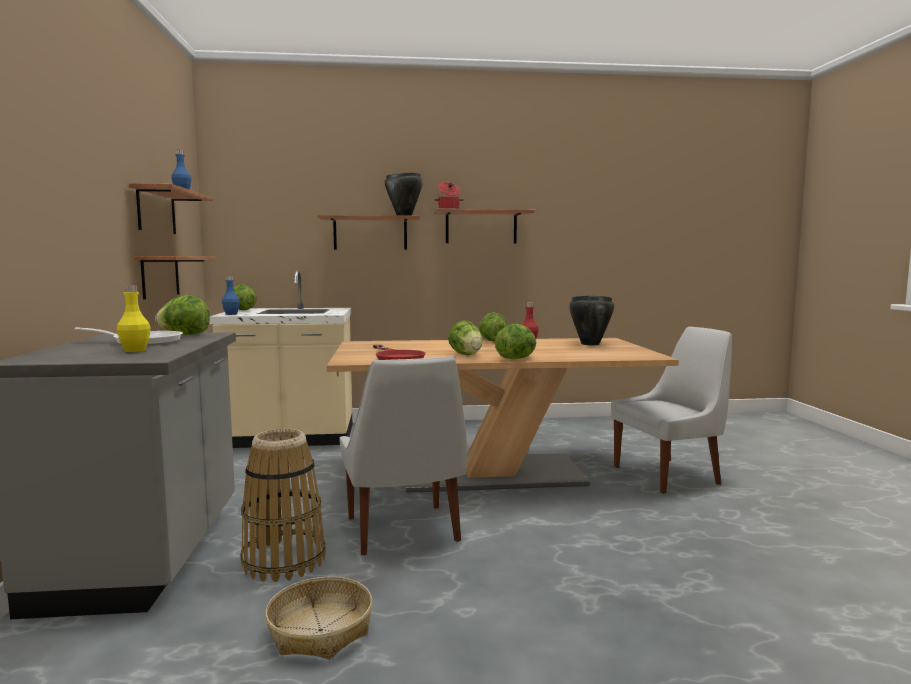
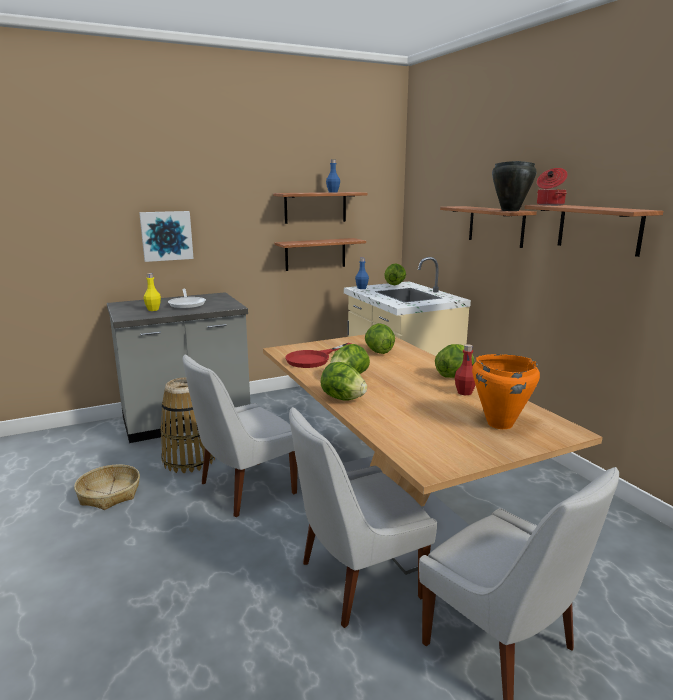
camera: 70 degrees right, 10 degrees up
(40, 232) = (166, 235): none -> picture
(185, 335) = (224, 303): lettuce -> lettuce (378, 352)
(590, 344) = (499, 423): black cooking pot -> orange cooking pot
(590, 502) = (355, 581): none -> white chair

